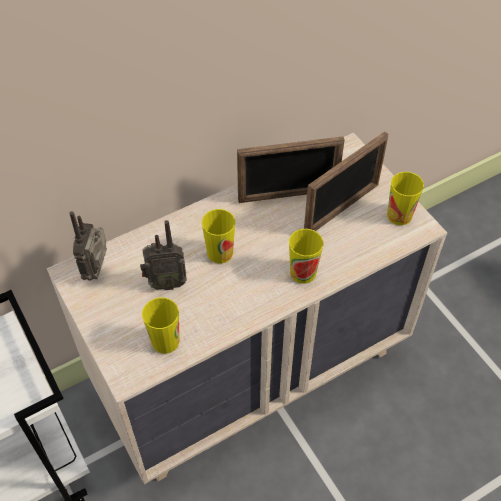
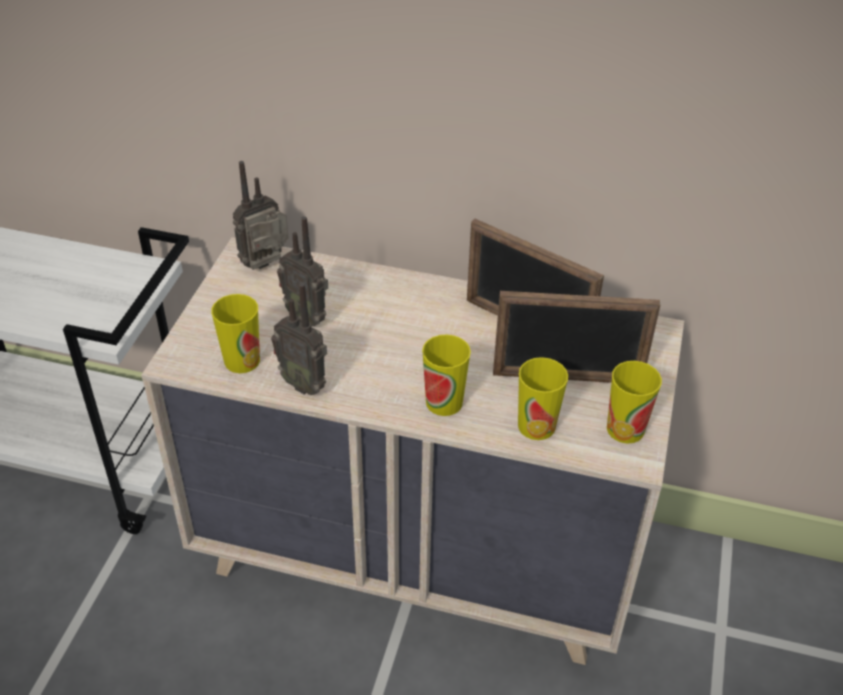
camera: 45 degrees right, 10 degrees down
(219, 324) = (304, 384): none -> radio
(220, 253) = (389, 328): cup -> cup (536, 426)

